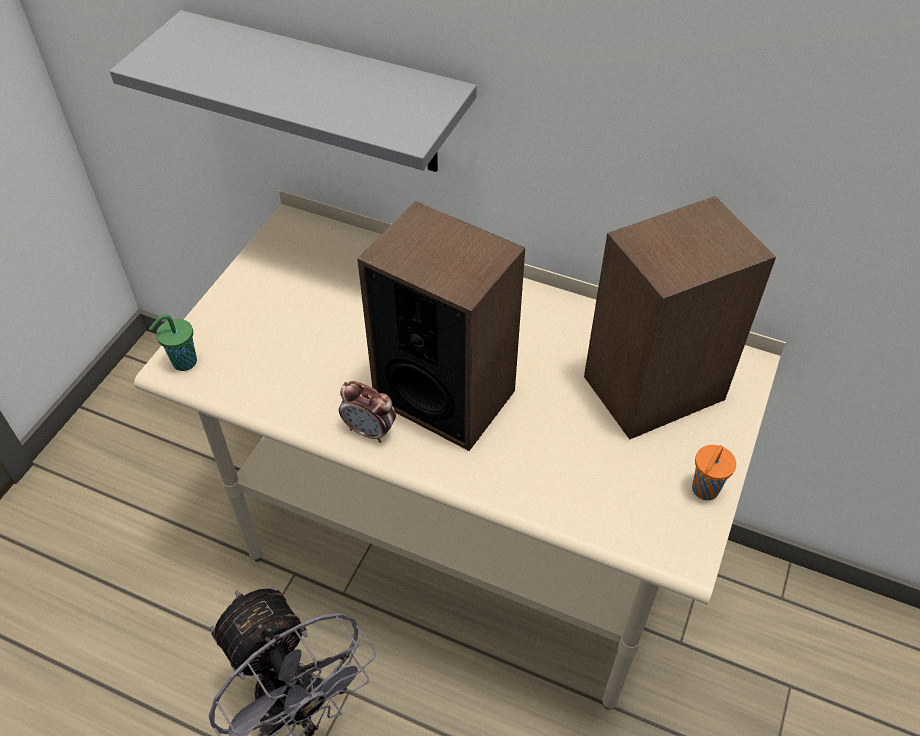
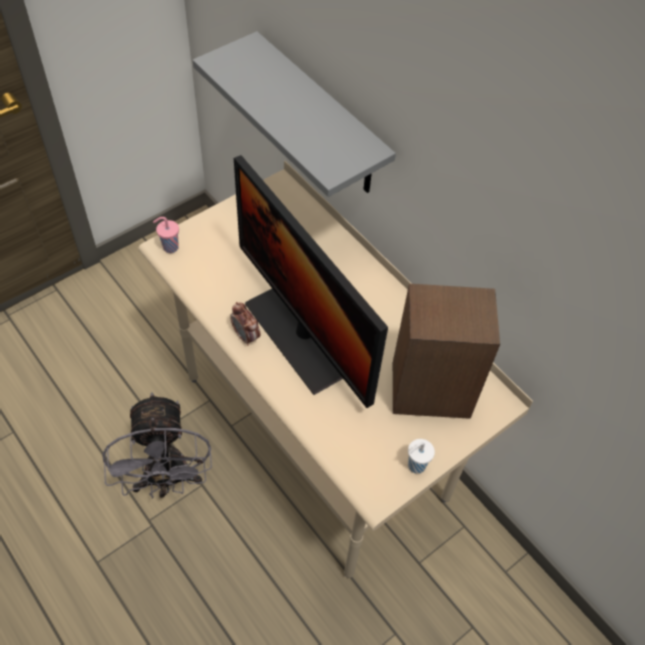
camera: 25 degrees right, 5 degrees up
(183, 362) = (169, 247): green cup -> pink cup
(444, 395) = (302, 335): speaker -> monitor
(704, 491) = (415, 466): orange cup -> white cup

